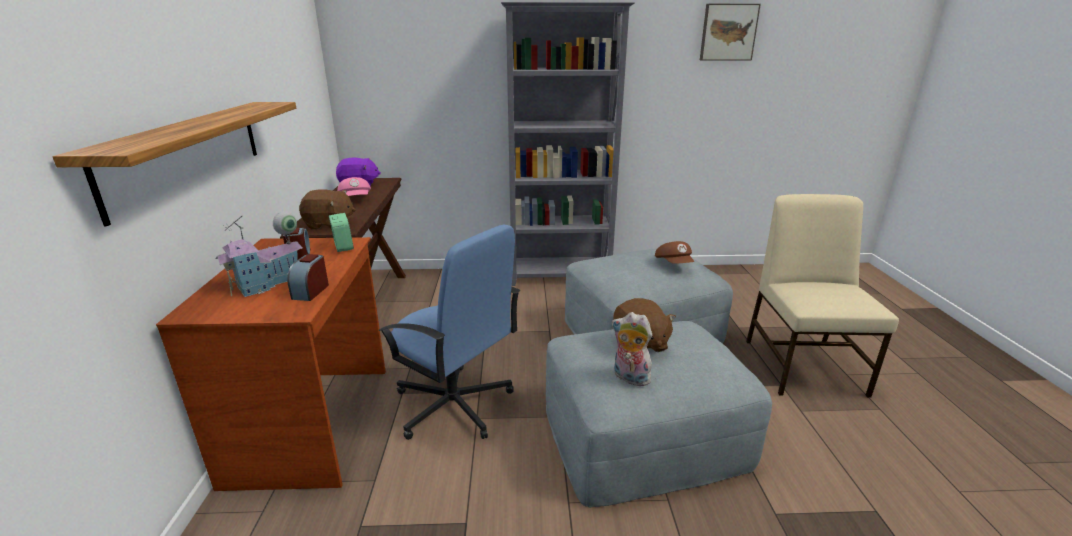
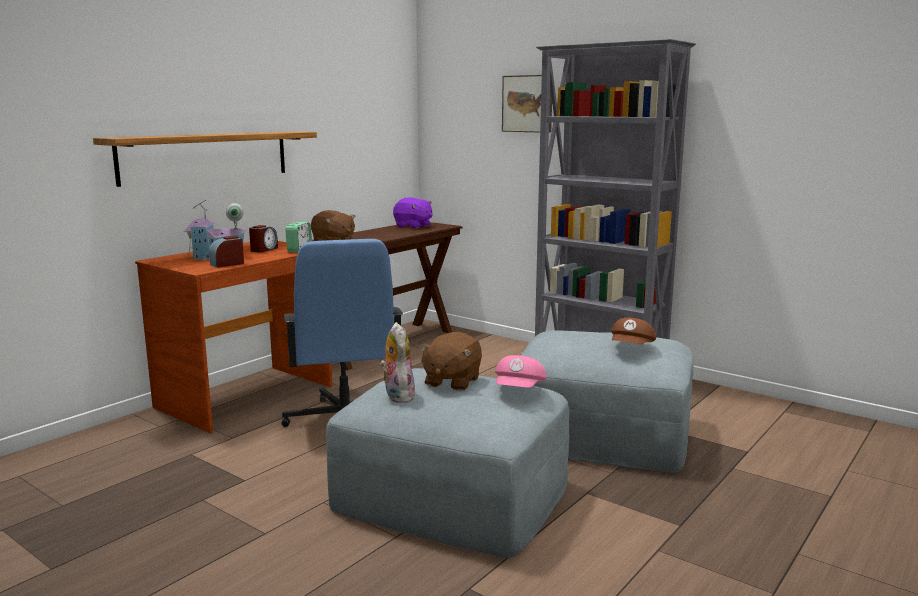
camera: 40 degrees right, 10 degrees down
(356, 199) = (389, 233): pink cap -> pink cap (520, 390)
(728, 32) = (840, 71): picture -> picture (528, 103)
(803, 365) = (749, 524): beige chair -> none

